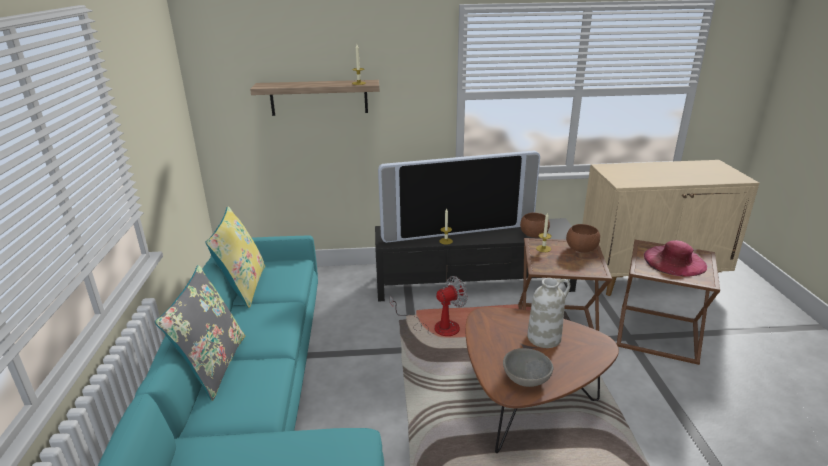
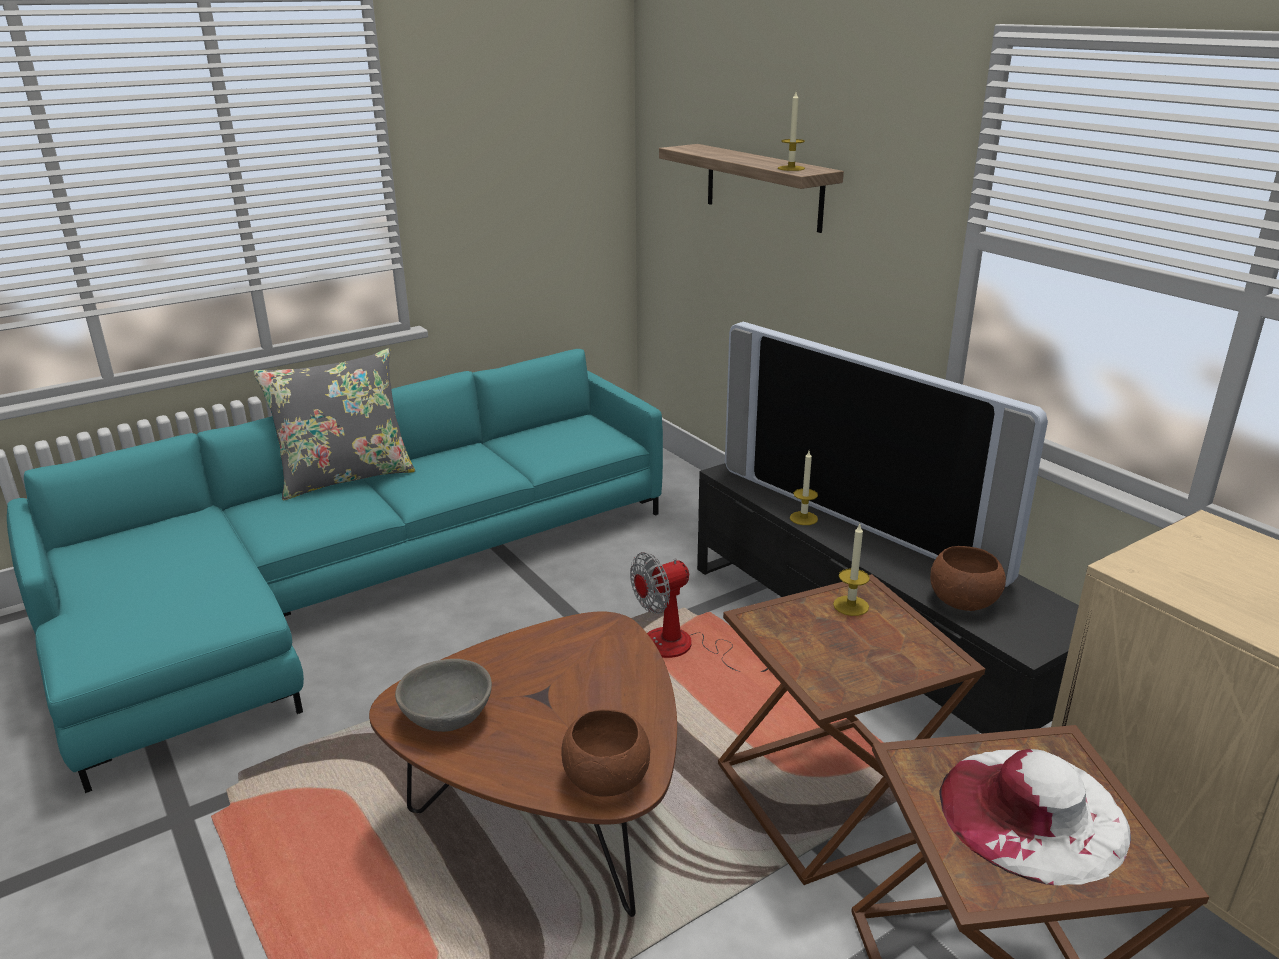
camera: 60 degrees right, 0 degrees up
(243, 286) = (521, 431): yellow pillow -> none
(437, 327) = (685, 649): fan -> fan turned 120 degrees clockwise
(544, 337) = (587, 709): white vase -> none
(581, 249) = (909, 652): brown bowl -> brown bowl (606, 778)
(674, 261) = (1033, 812): pink hat -> white hat

